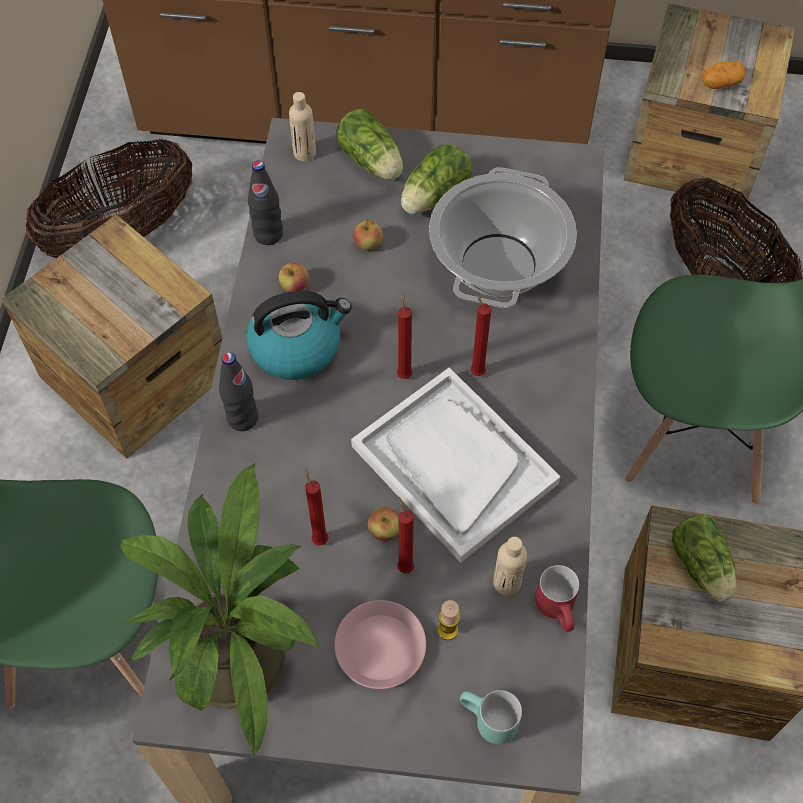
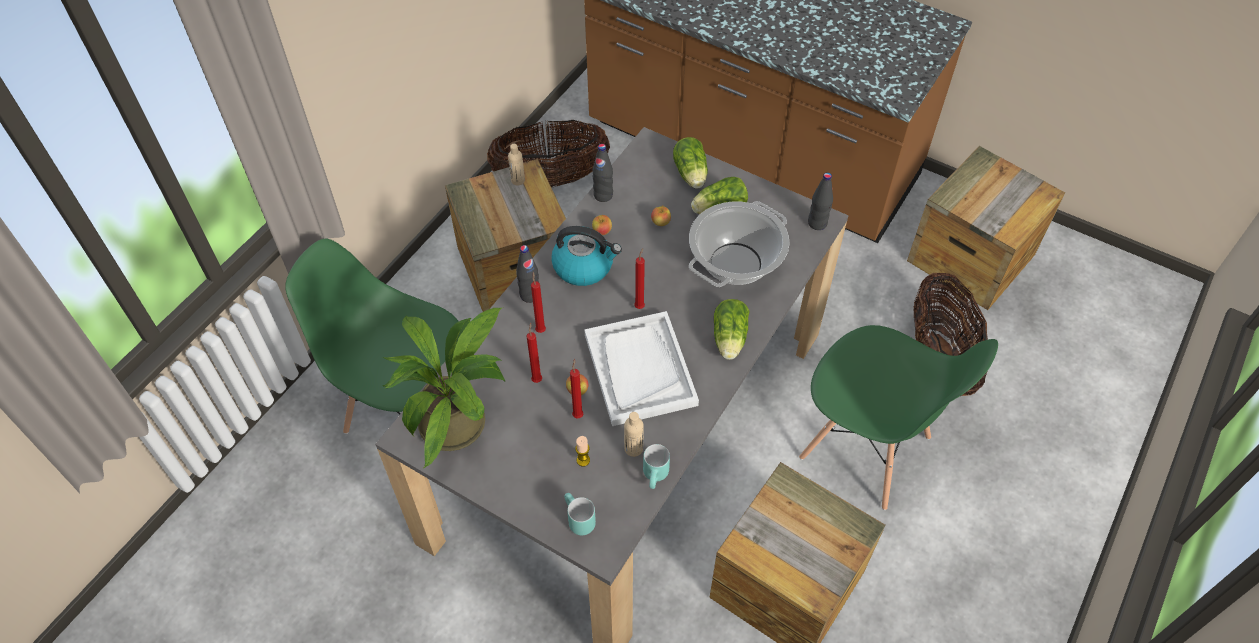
camera: 25 degrees right, 5 degrees down
(304, 153) = (652, 155): beige bottle -> beige bottle (518, 180)
(381, 648) = (538, 453): pink plate -> none
(476, 371) = (685, 321): red candle -> red candle (540, 329)
(559, 609) = (656, 477): red mug -> turquoise mug
(571, 170) = (817, 223): none -> black bottle
(702, 568) = (792, 513): lettuce -> lettuce (729, 340)
(721, 83) = (986, 211): potato -> none

